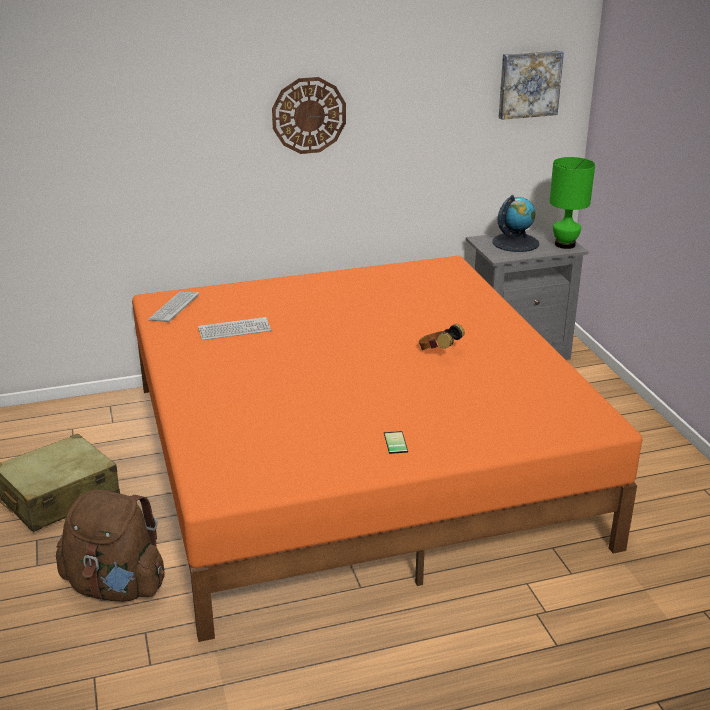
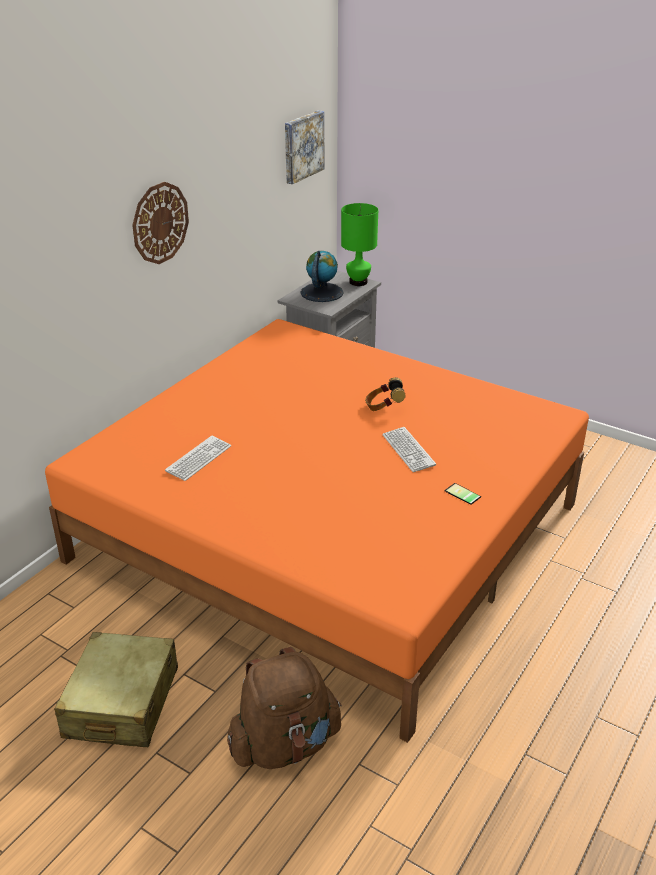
camera: 40 degrees left, 5 degrees up
(174, 307) = (109, 462): keyboard -> keyboard (408, 450)

